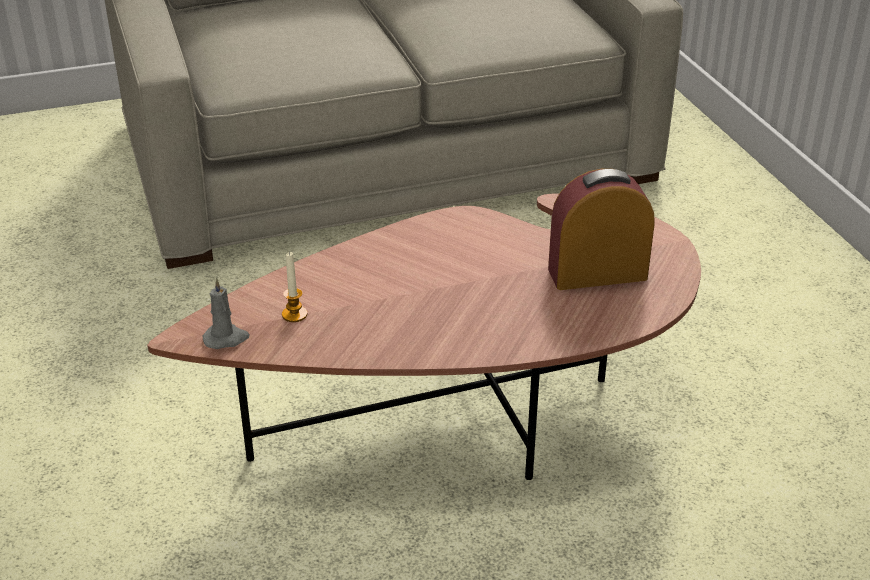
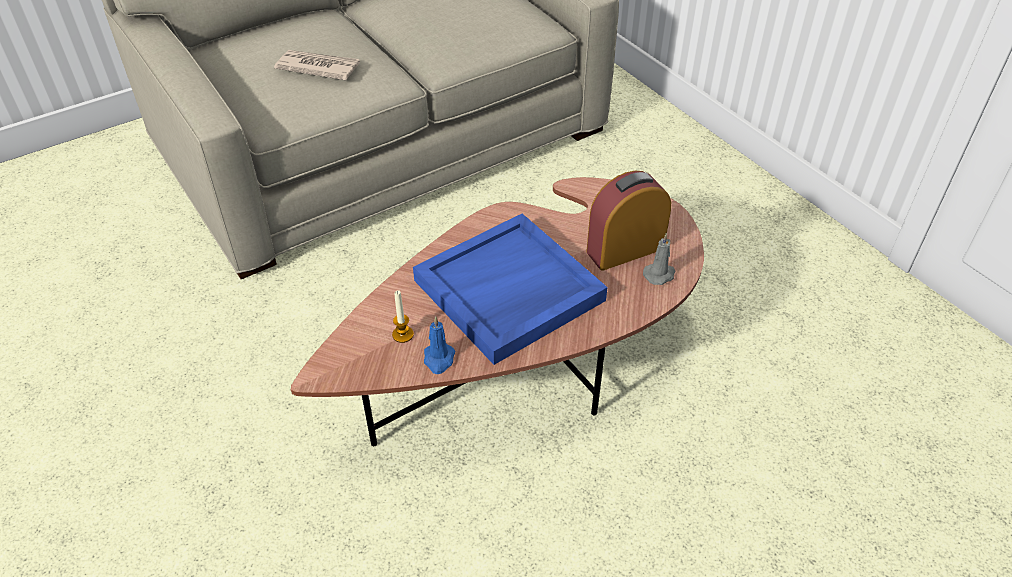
camera: 15 degrees left, 10 degrees up
(226, 338) = (355, 369): grey candle -> grey candle (660, 274)
(304, 40) = (318, 67): none -> newspaper
(325, 345) = (439, 359): none -> blue candle
(436, 293) = (508, 292): none -> blue tray

